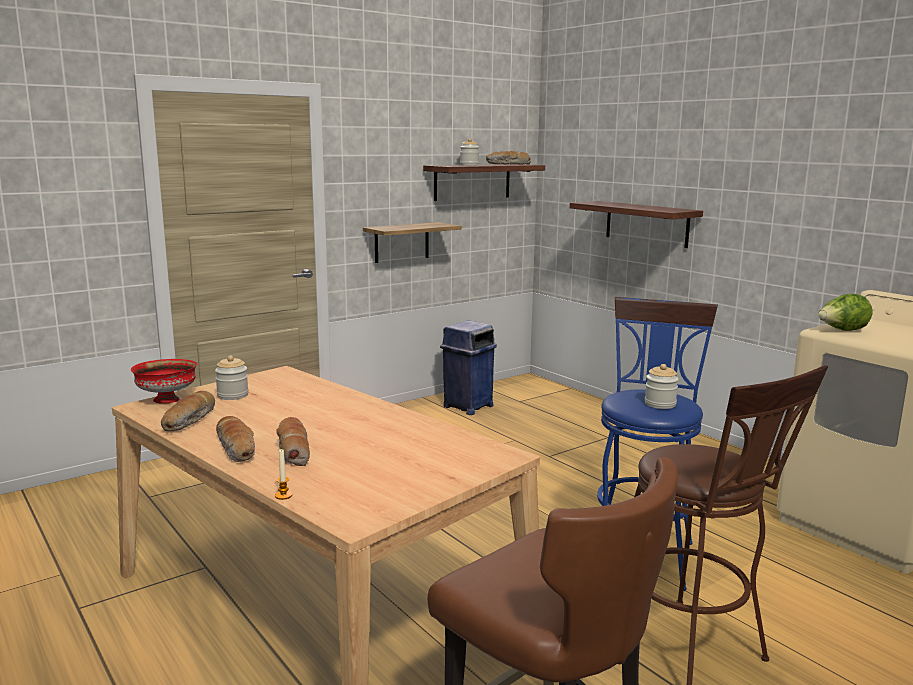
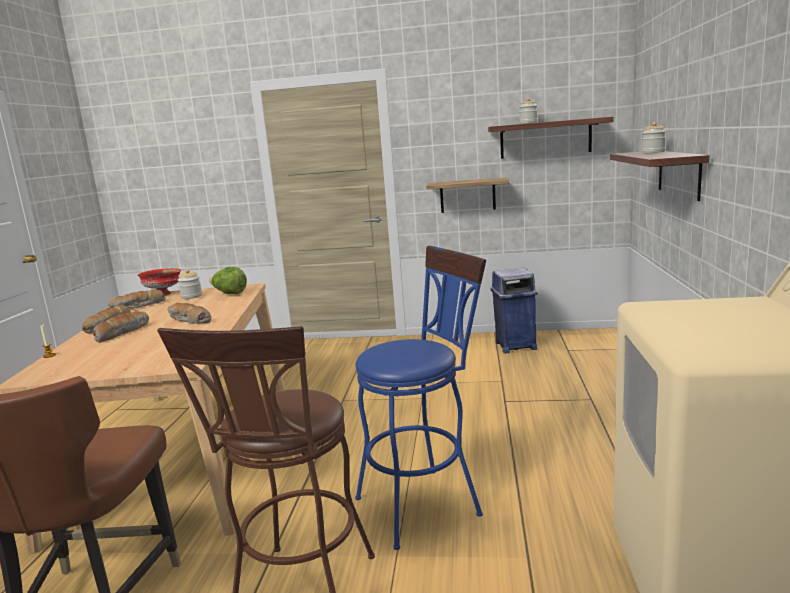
camera: 45 degrees right, 0 degrees up
(508, 164) = (575, 119): bread -> bread (188, 320)
(660, 404) = (396, 355): jar -> jar (653, 152)
(842, 331) = (666, 309): lettuce -> lettuce (229, 294)

